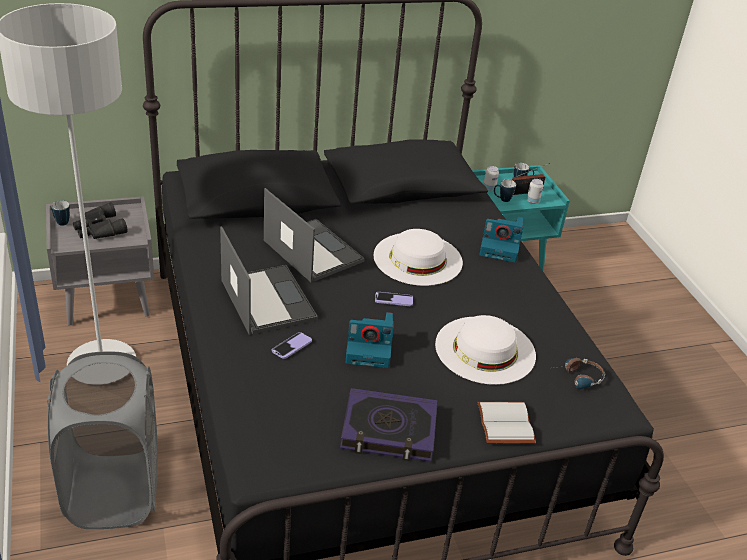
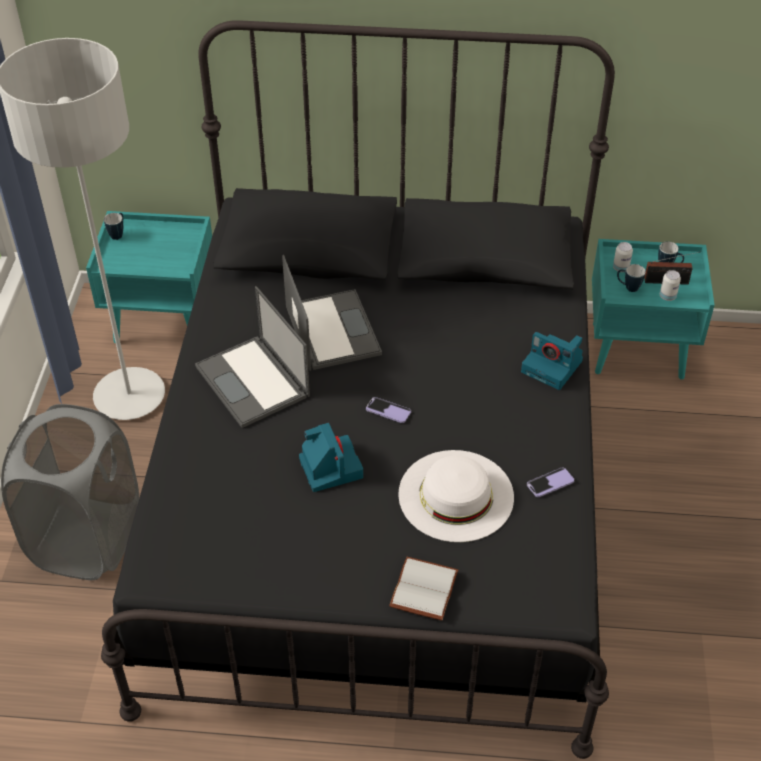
camera: 25 degrees right, 10 degrees up
(98, 229) = (148, 250): black binoculars -> none
(108, 300) = (164, 320): grey nightstand -> turquoise nightstand
(267, 299) = (253, 382): laptop -> laptop turned 150 degrees clockwise
(291, 346) = (250, 444): phone -> phone (550, 483)
(370, 349) = (329, 466): camera -> camera turned 135 degrees counterclockwise
(389, 431) = (298, 565): book -> none
(417, 258) = (445, 362): white hat -> none
(577, 379) = (540, 555): headphones -> none

